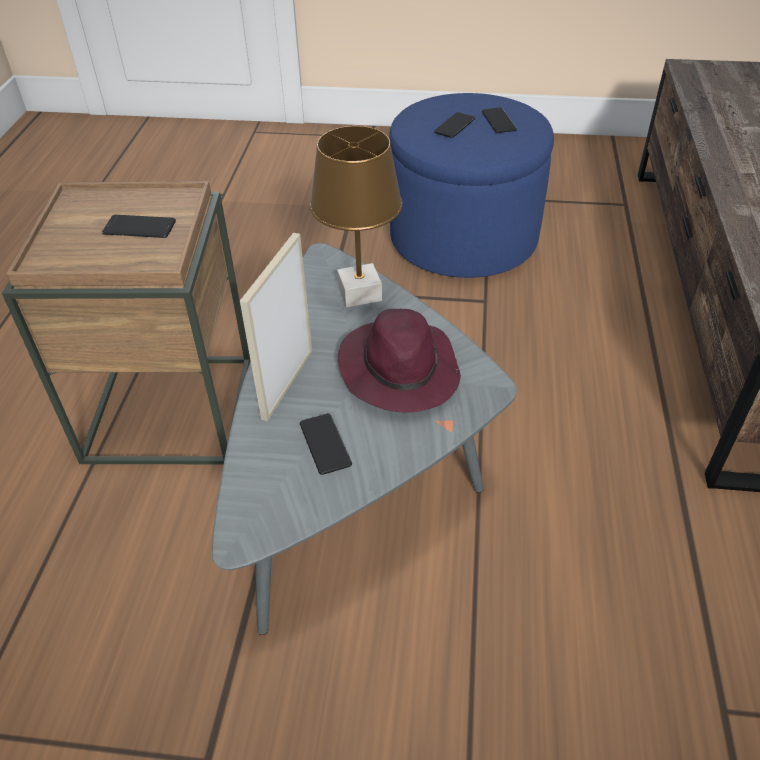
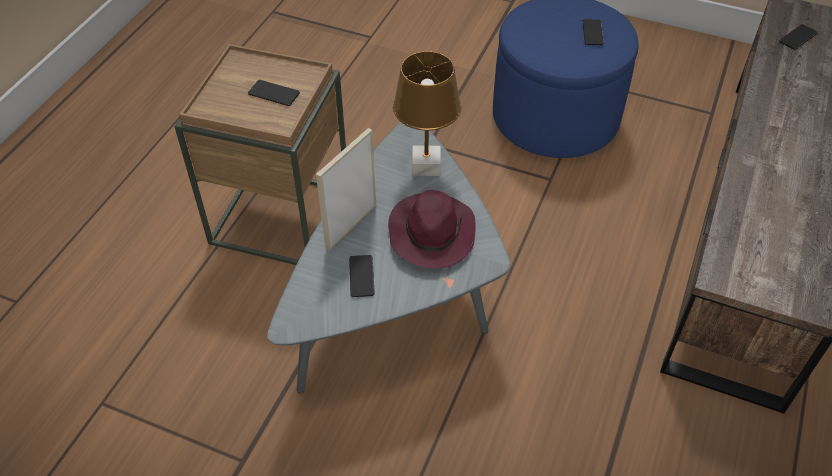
camera: 15 degrees right, 5 degrees up
(454, 126) = (553, 31): phone -> phone (798, 37)

